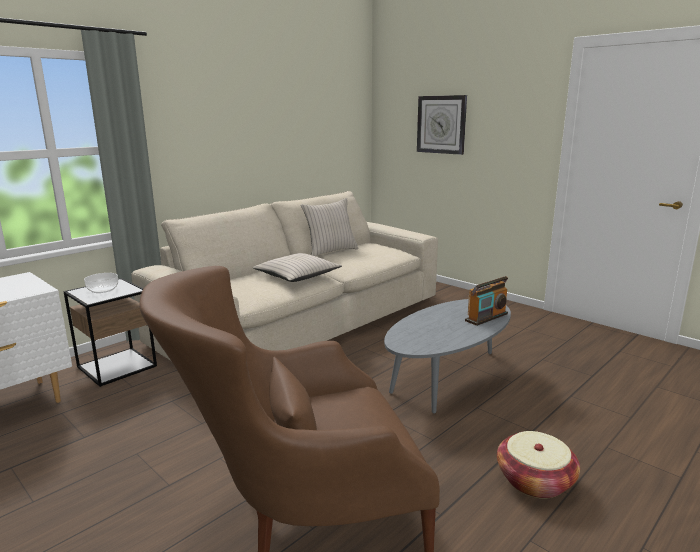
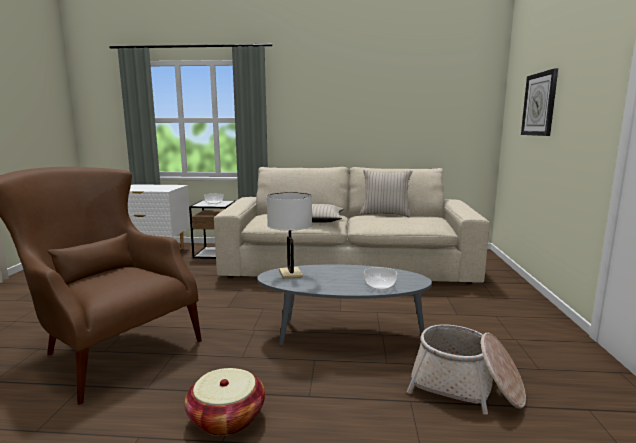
camera: 50 degrees right, 5 degrees down
(410, 337) = (290, 274): none -> white table lamp
(486, 317) = (380, 285): radio -> bowl
(569, 371) = (465, 387): none -> basket

